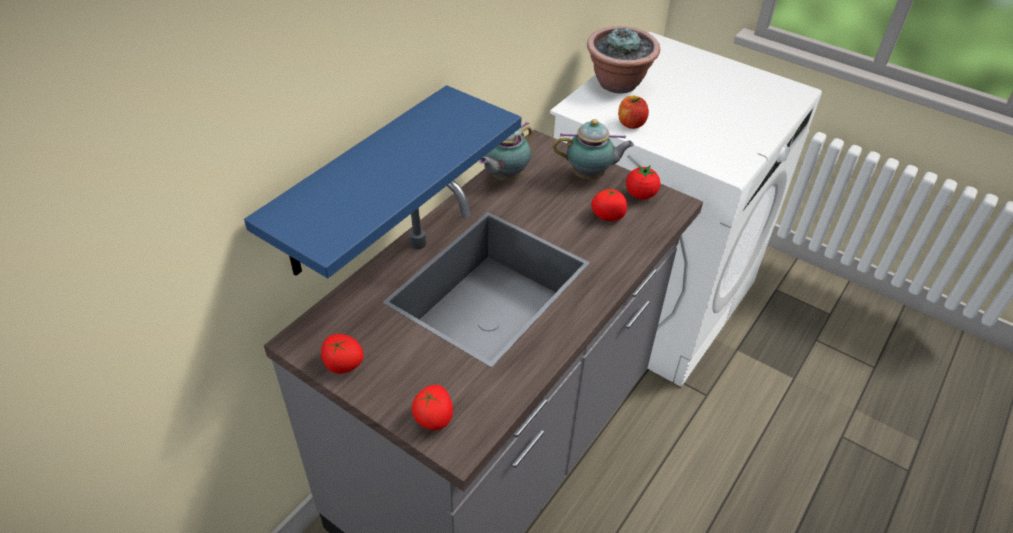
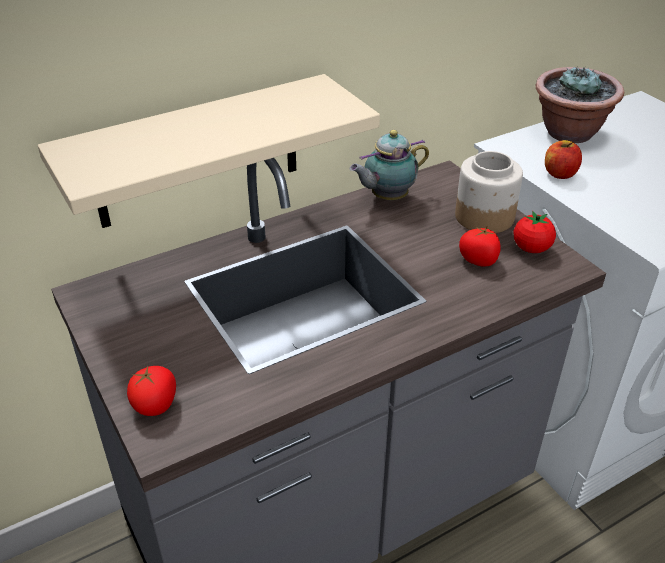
camera: 25 degrees right, 5 degrees down
(343, 364) = (106, 326): tomato -> none
(361, 183) = (198, 152): blue shelf -> beige shelf
(590, 176) = (483, 217): teapot -> jar

